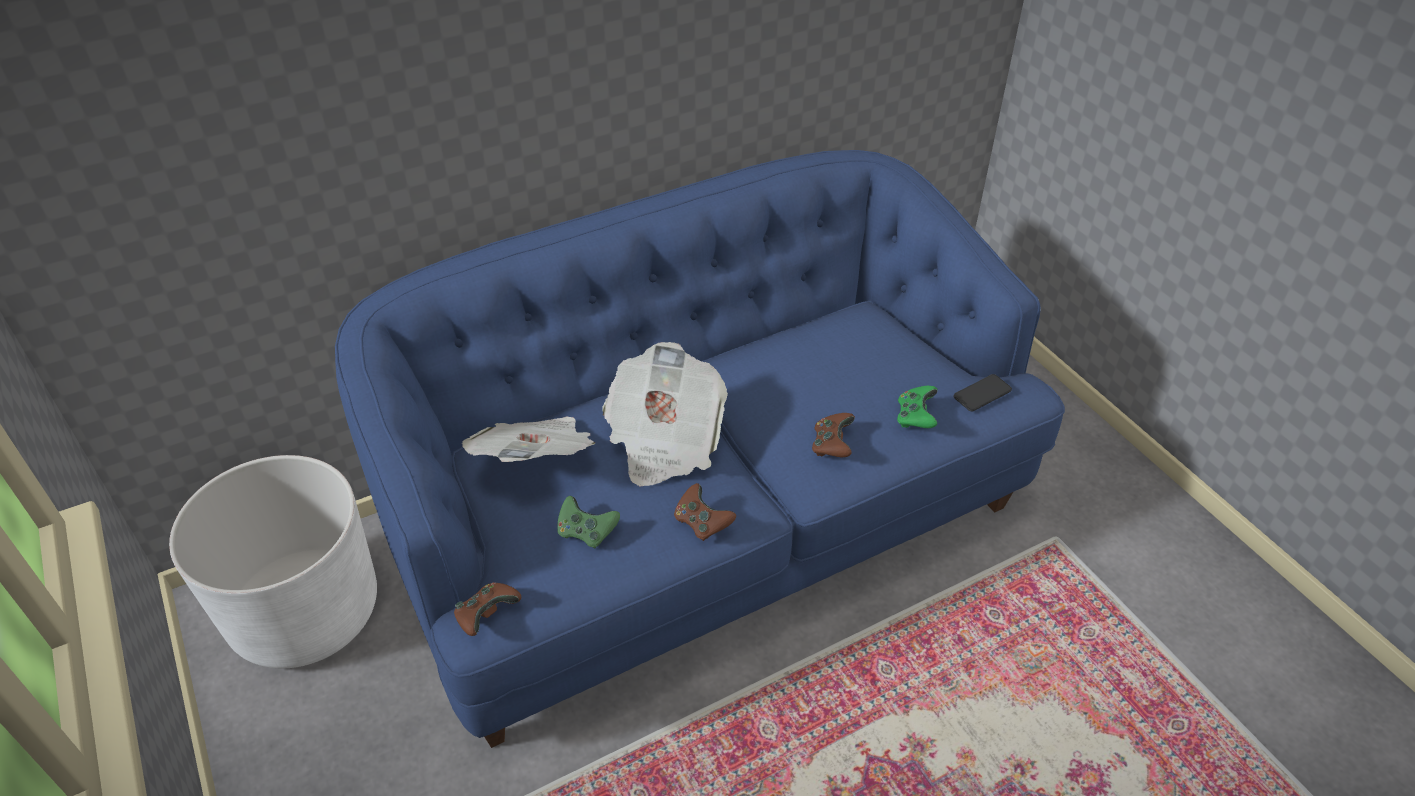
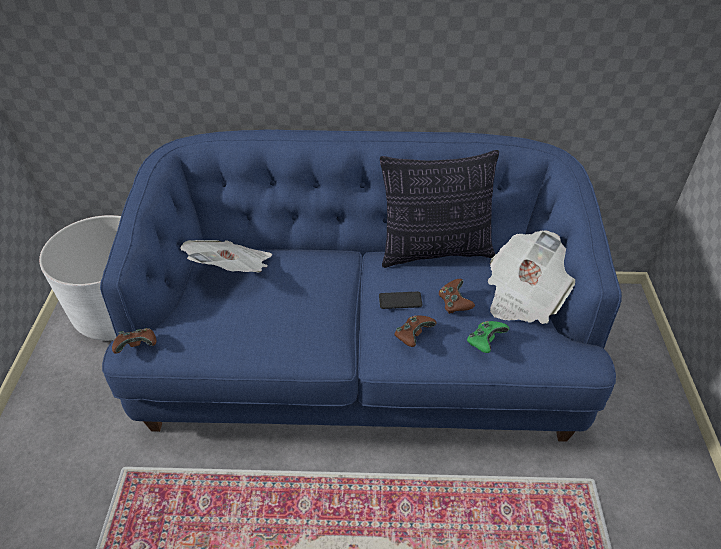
camera: 30 degrees right, 0 degrees up
(586, 532) = (225, 324): green game controller -> none
(664, 440) = (313, 289): newspaper -> newspaper (524, 295)
(702, 523) = (294, 349): brown game controller -> brown game controller (454, 304)
(774, 334) = (435, 252): none -> pillow
(982, 393) = (549, 346): phone -> phone (400, 300)

